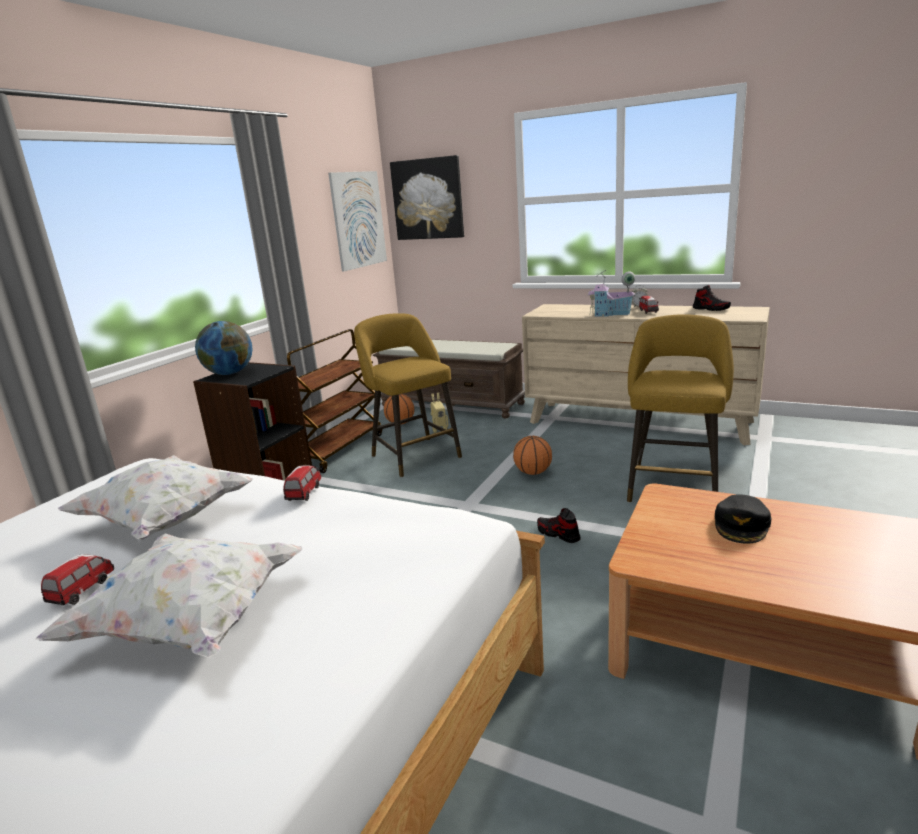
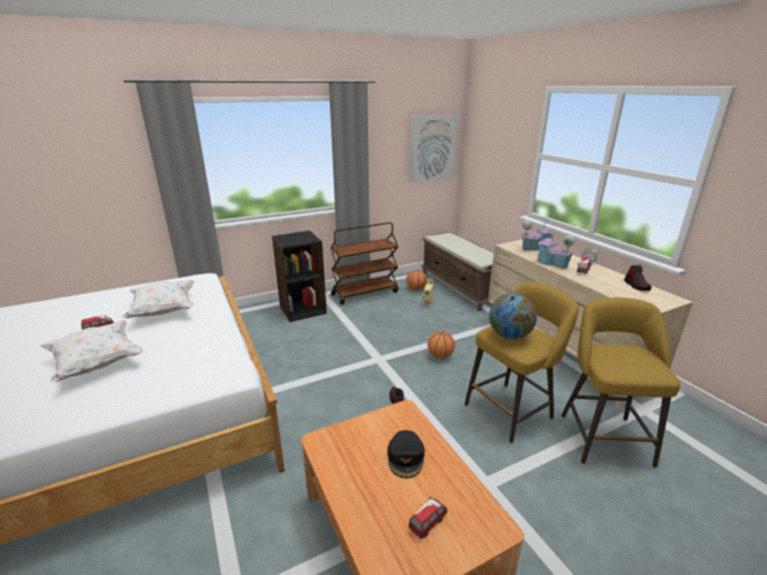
camera: 35 degrees right, 5 degrees up
(229, 373) = (290, 236): globe -> globe (509, 335)
(304, 493) = (217, 321): toy car -> toy car (427, 522)
(413, 455) = (394, 313): yellow stool -> yellow stool (603, 435)
(428, 199) = (486, 140): picture -> none
(568, 309) = (534, 248): none -> toy house
(742, 525) = (406, 457): black cap -> black cap turned 60 degrees counterclockwise

